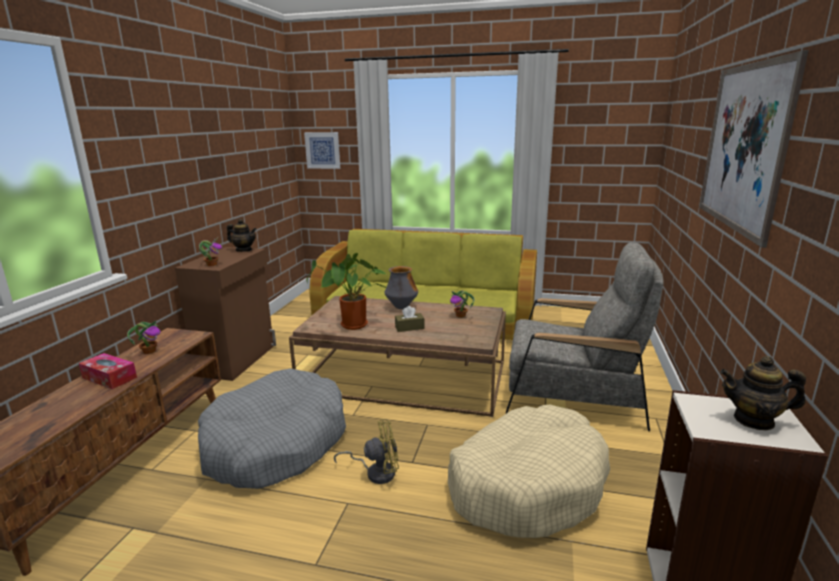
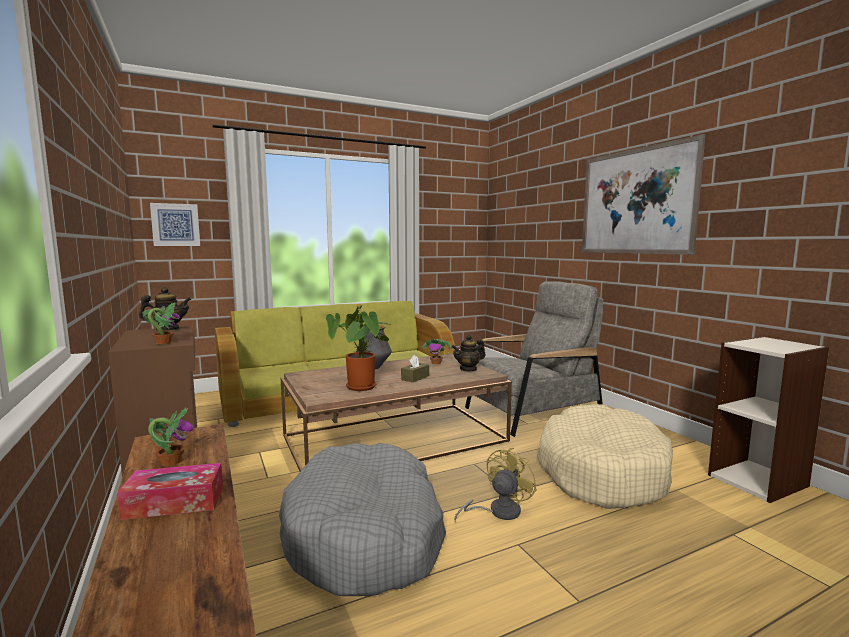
camera: 40 degrees left, 10 degrees down
(754, 420) = (777, 343): teapot -> teapot (468, 369)

